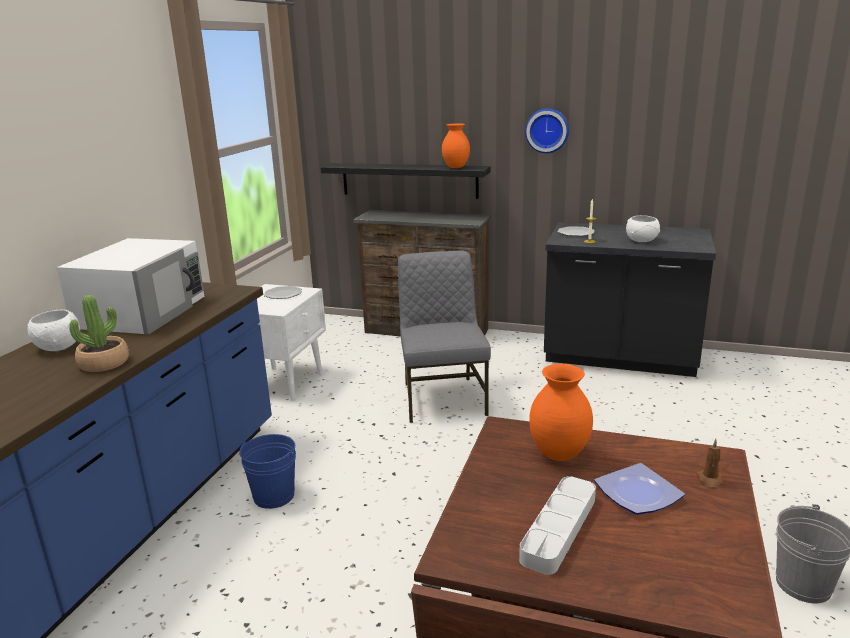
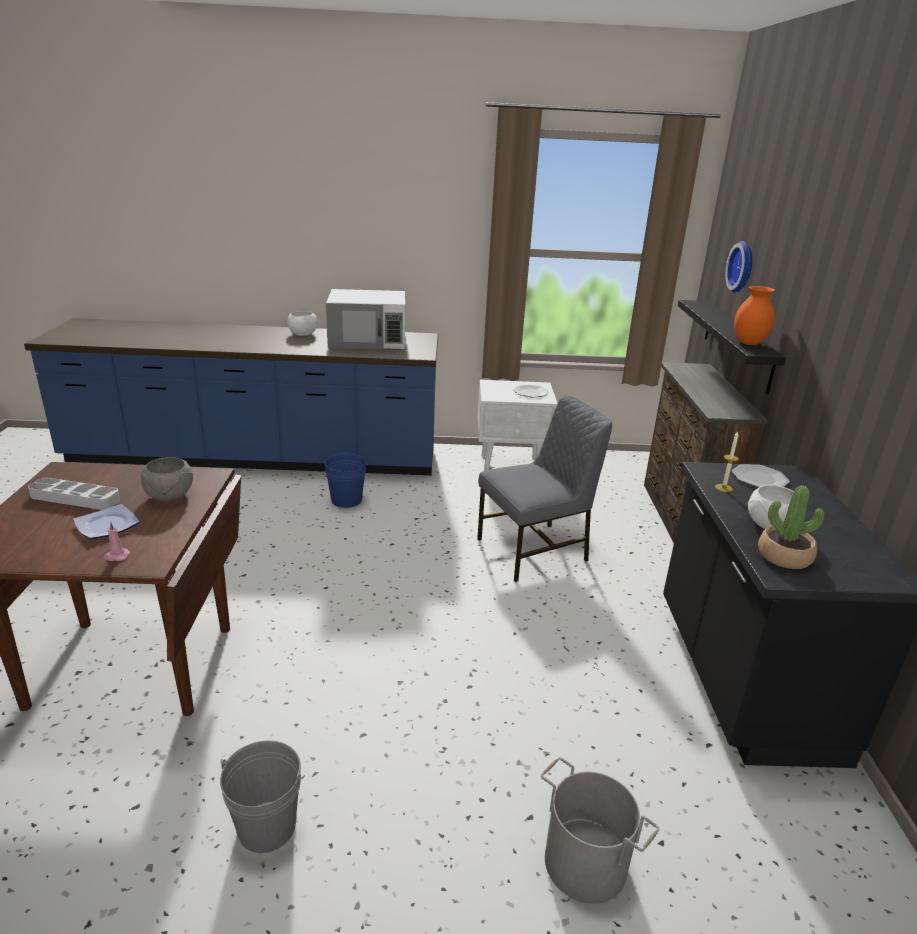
camera: 70 degrees right, 5 degrees up
(104, 363) = (280, 347): potted plant -> potted plant (784, 556)
(547, 130) = (837, 331): wall clock -> wall clock (743, 267)
(559, 455) = (169, 496): orange vase -> grey bowl
(710, 481) = (116, 556): brown candle -> pink candle
(788, 443) = (584, 863): none -> grey bucket

